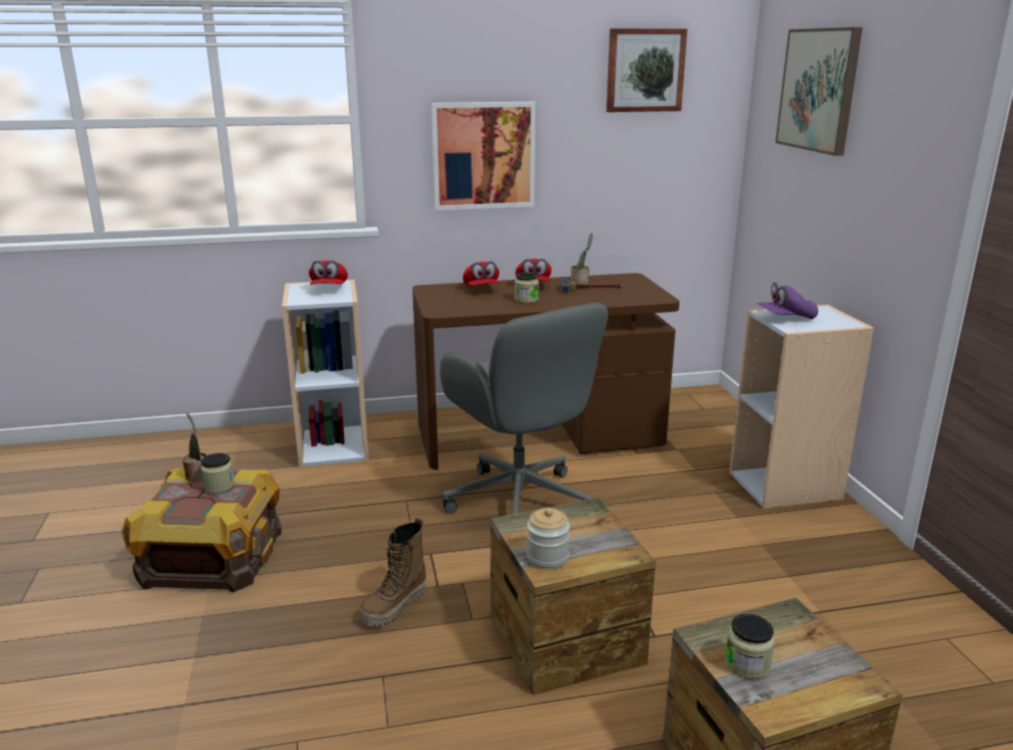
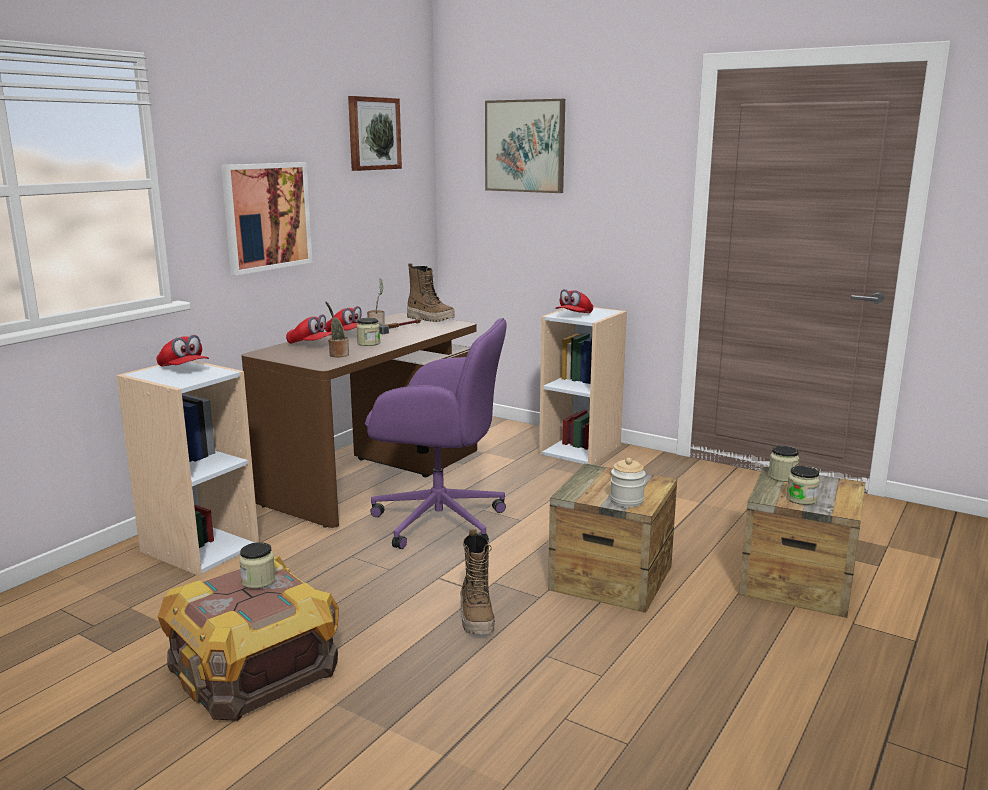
camera: 45 degrees left, 5 degrees down
(197, 474) = (213, 583): potted plant -> potted plant (338, 354)
(518, 502) = (438, 522): grey office chair -> purple office chair
(646, 286) = (430, 319): none -> boot
(786, 318) = (574, 316): purple cap -> red cap
(789, 623) = (782, 477): none -> jar

